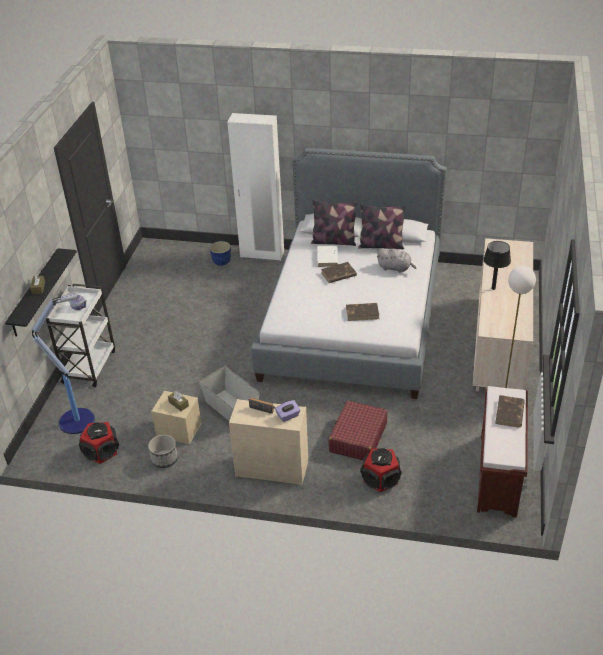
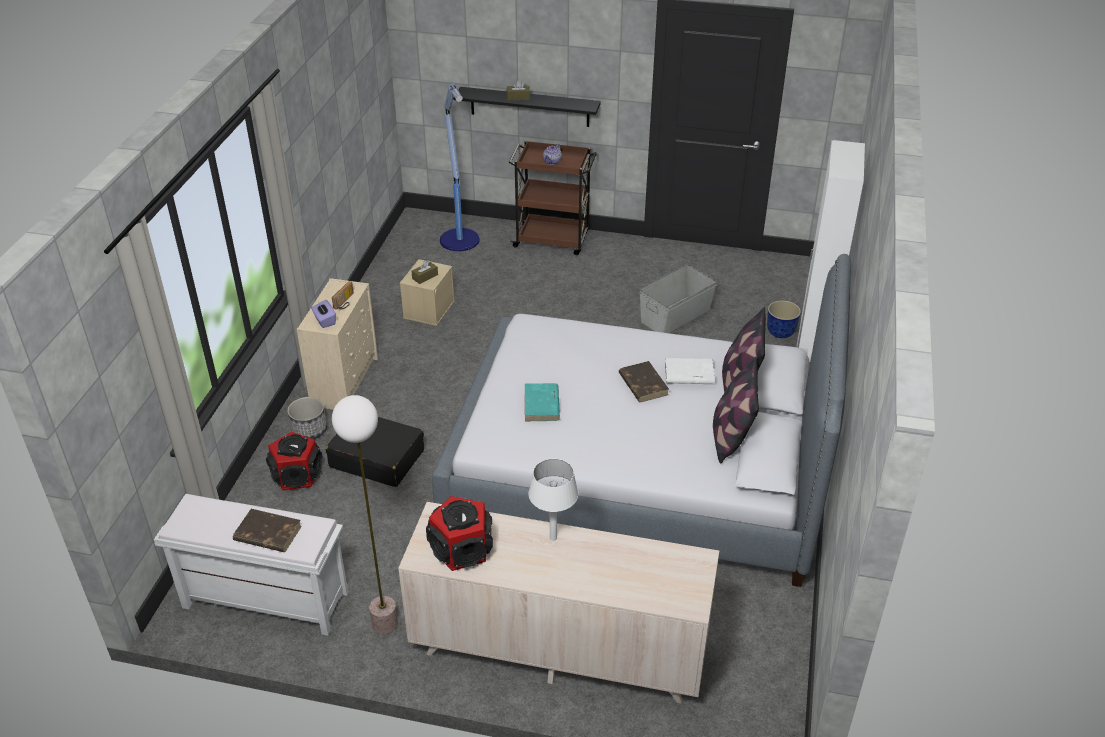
camera: 90 degrees right, 0 degrees up
(89, 366) = (553, 240): white cart -> brown cart
(101, 451) = (407, 259): speaker -> speaker (462, 549)
(164, 459) = (383, 302): planter -> planter (309, 430)
(231, 408) = (458, 348): grey storage box -> grey storage box (676, 316)
(357, 438) = (377, 458): red suitcase -> black suitcase
(362, 313) = (541, 405): brown book -> turquoise book
(395, 268) = (661, 449): grey plush toy -> none
(493, 288) = (553, 538): black table lamp -> white table lamp
(498, 475) = (264, 600): brown bench -> white bench

